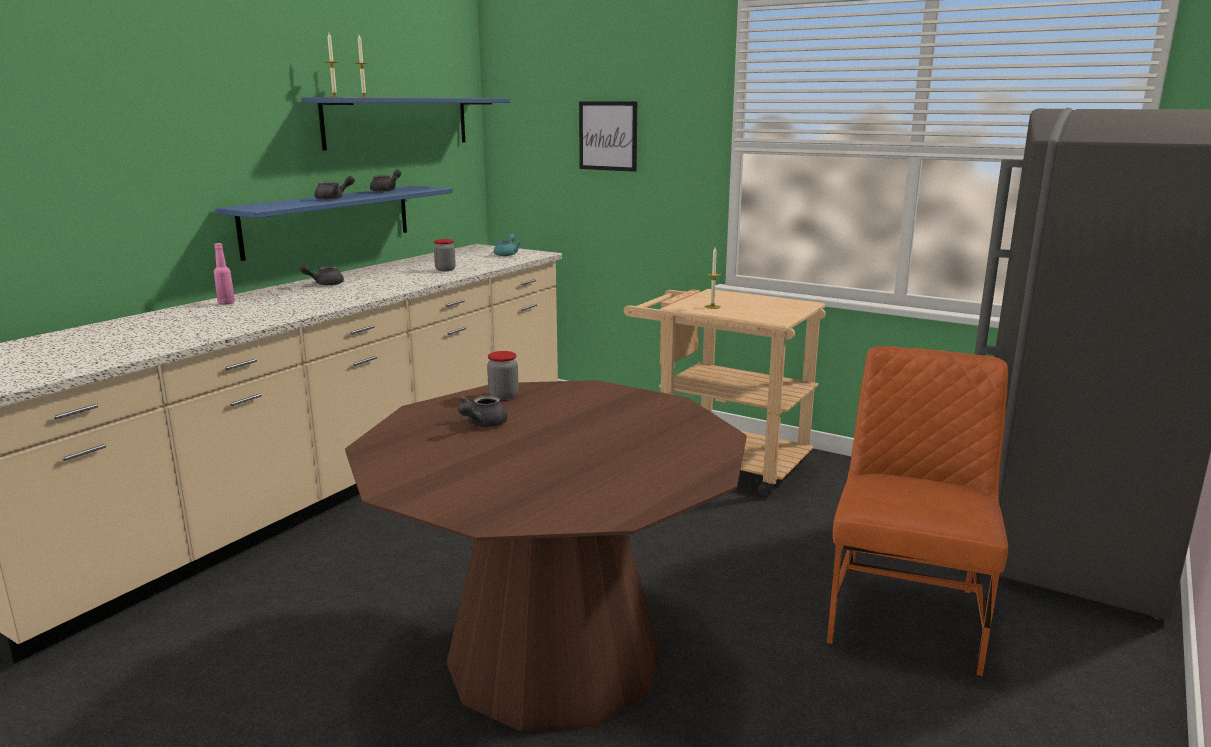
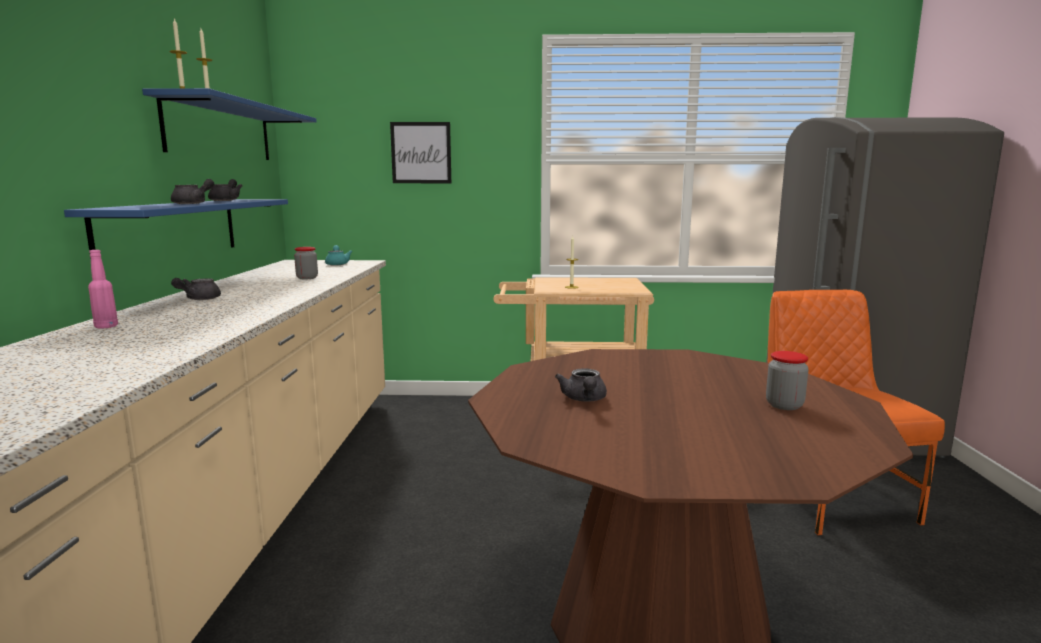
camera: 30 degrees left, 5 degrees down
(503, 396) = (545, 373): jar -> jar (784, 405)

